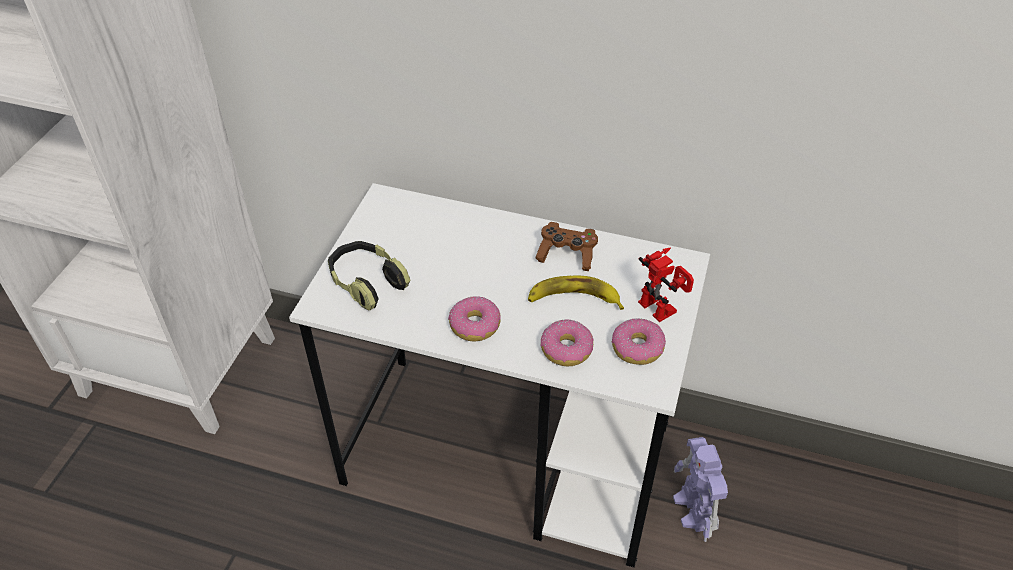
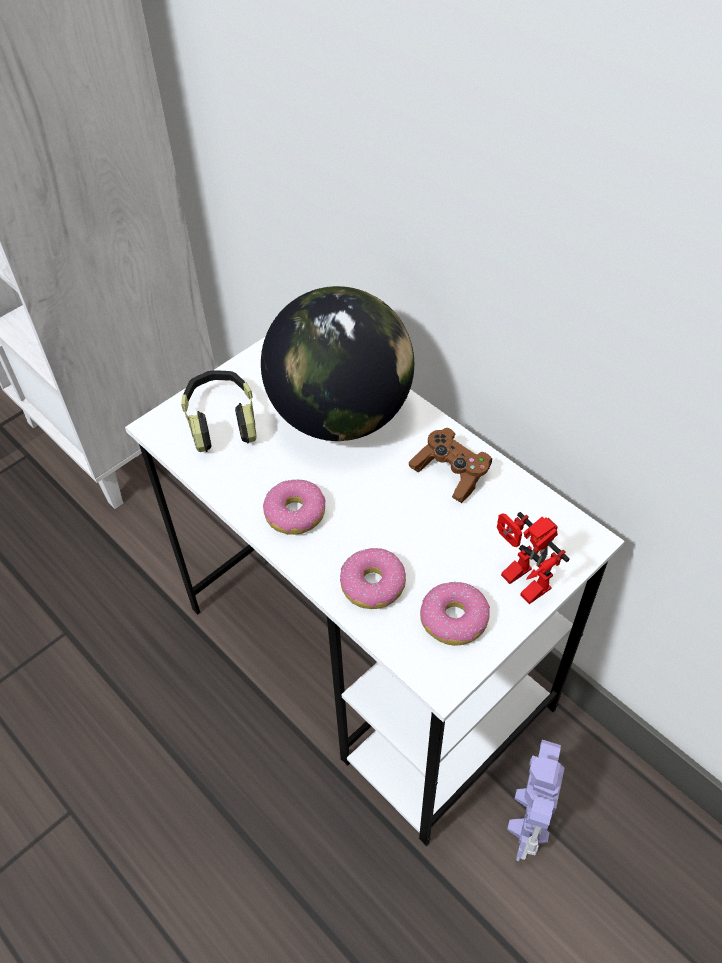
camera: 30 degrees right, 5 degrees up
(458, 245) = (340, 416): none -> globe
(573, 299) = (422, 529): banana -> none
(662, 307) = (518, 582): toy robot -> toy robot turned 150 degrees clockwise

